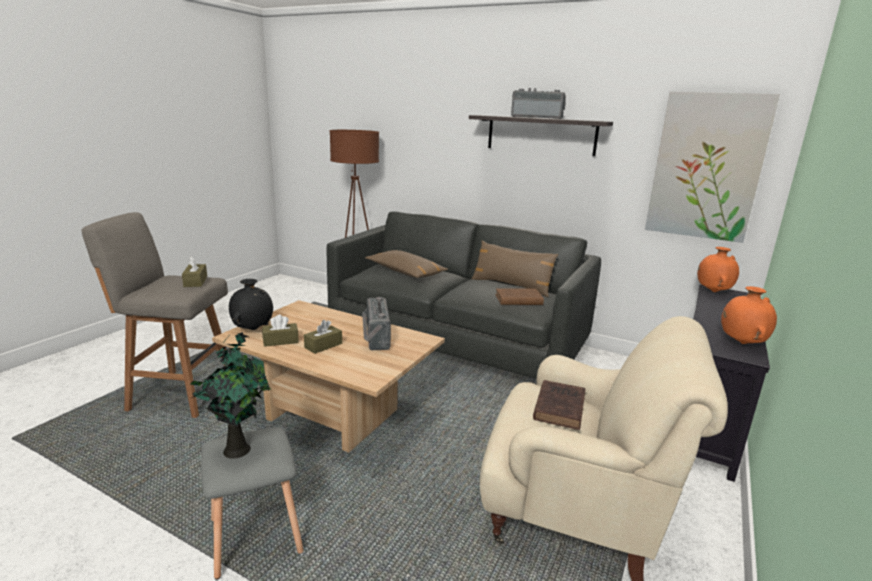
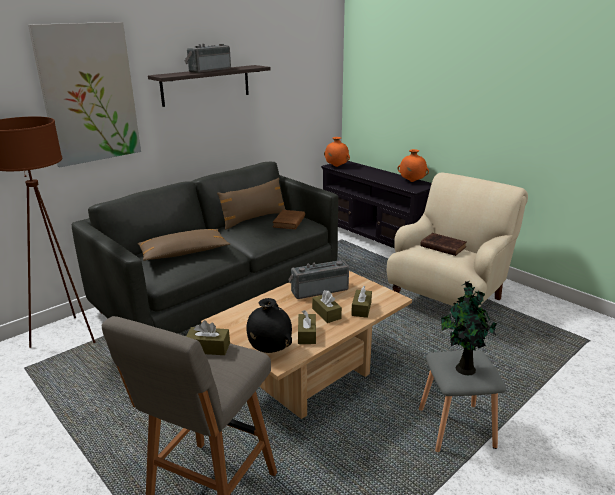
camera: 70 degrees left, 5 degrees up
(339, 362) = (361, 309): none -> brown tissue box
(374, 337) = (319, 289): radio -> radio turned 150 degrees clockwise
(706, 167) = (308, 87): picture -> picture (89, 94)

